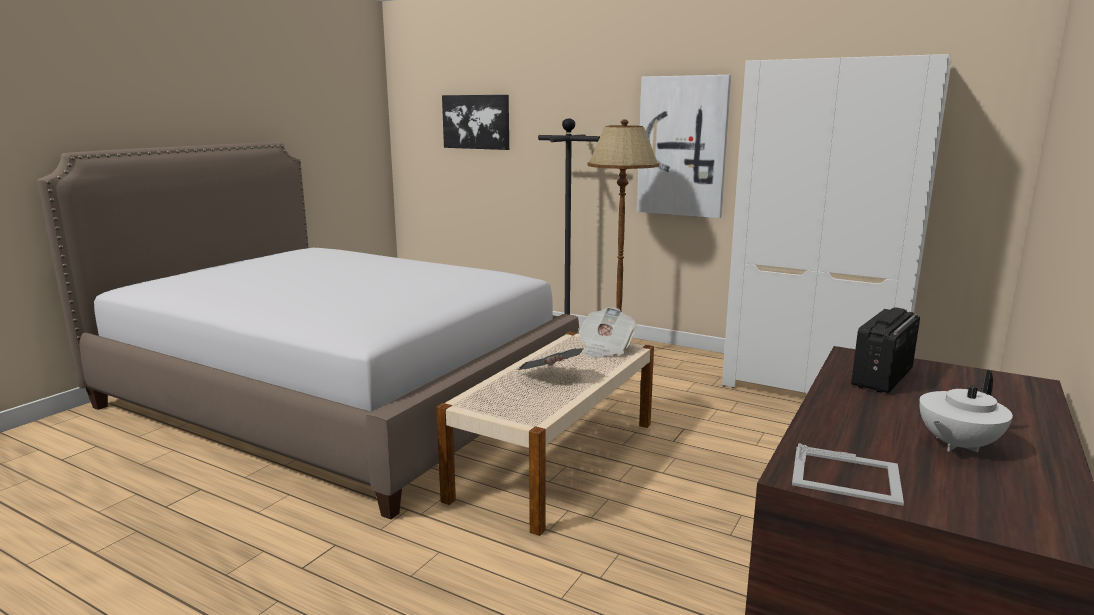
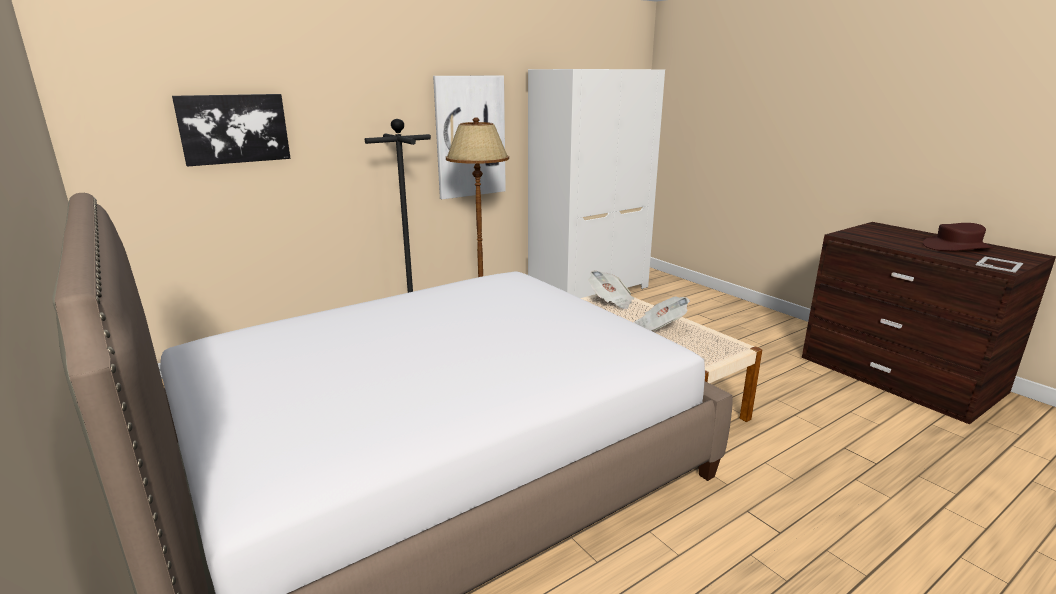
camera: 65 degrees left, 5 degrees up
(882, 377) = (875, 238): radio -> none
(956, 445) = (957, 247): white teapot -> brown hat

